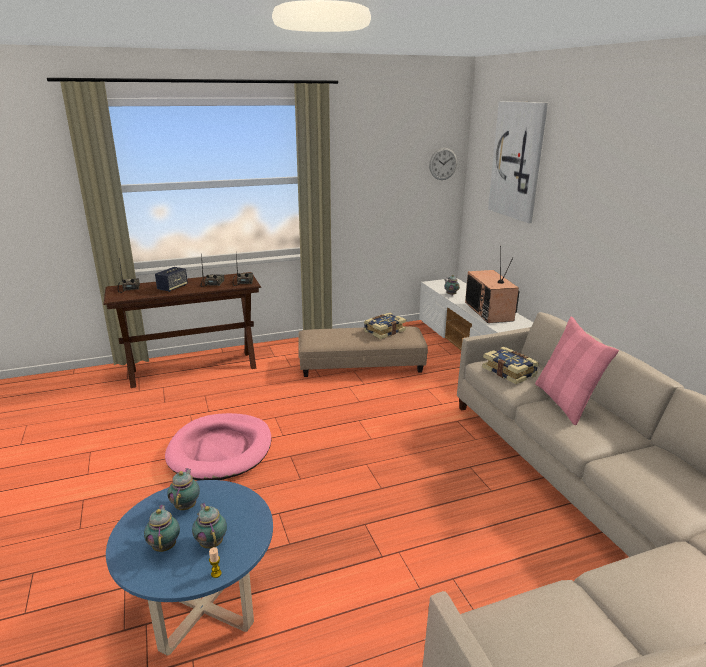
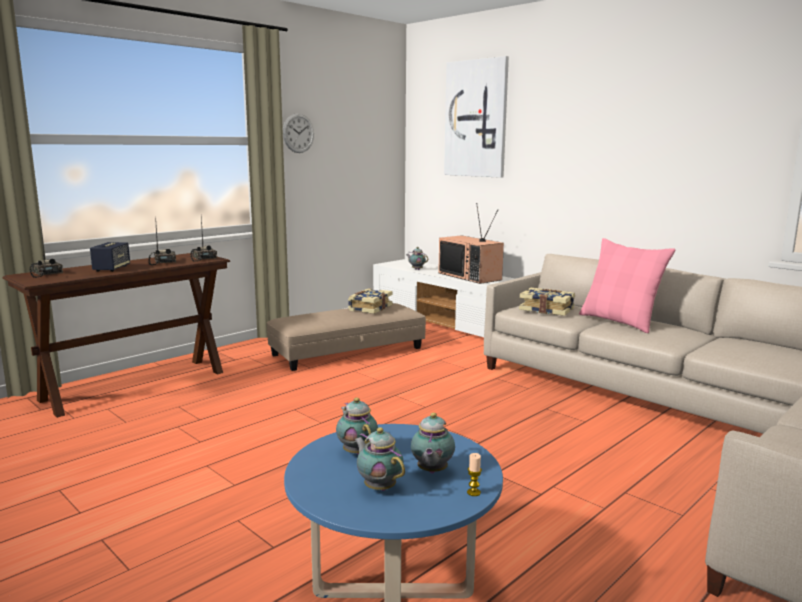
camera: 25 degrees left, 10 degrees down
(211, 542) = (431, 471): teapot -> teapot turned 120 degrees counterclockwise
(221, 450) = (256, 450): pink dog bed -> none
(443, 164) = (385, 132): wall clock -> wall clock (298, 133)

